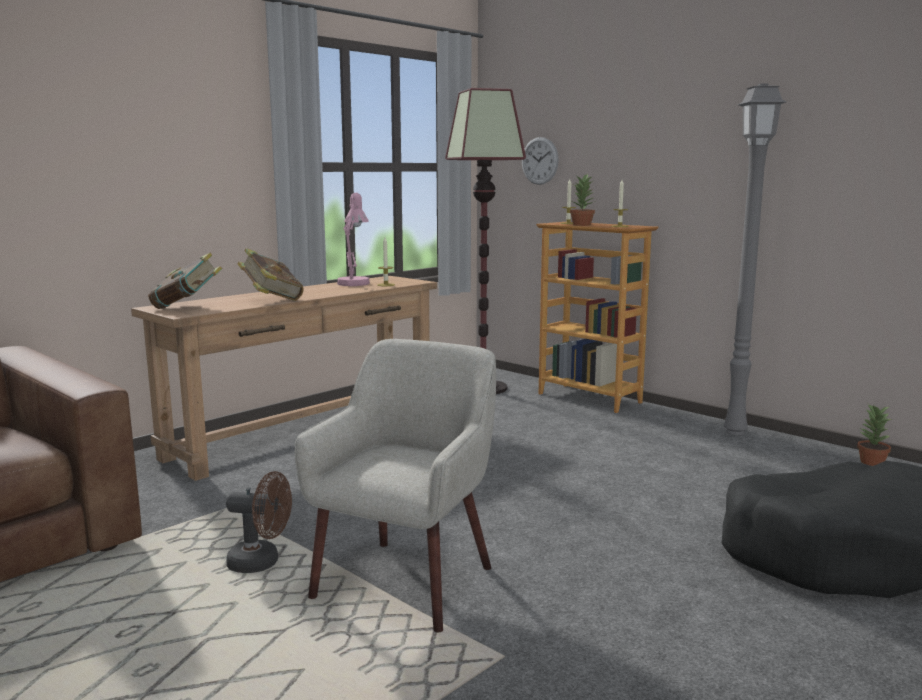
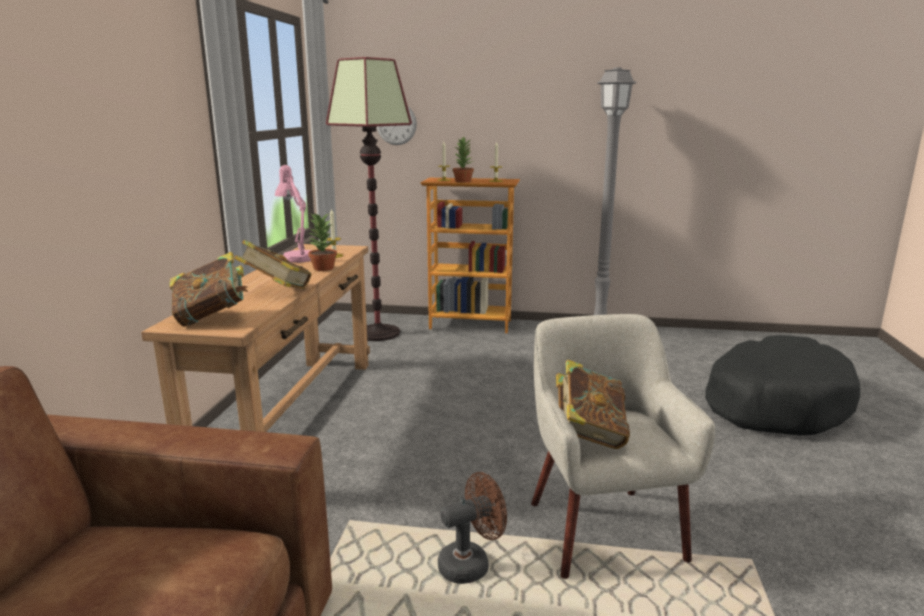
camera: 35 degrees left, 5 degrees up
(367, 457) = (588, 435): none -> book
(871, 462) = (695, 334): potted plant -> potted plant (323, 268)

